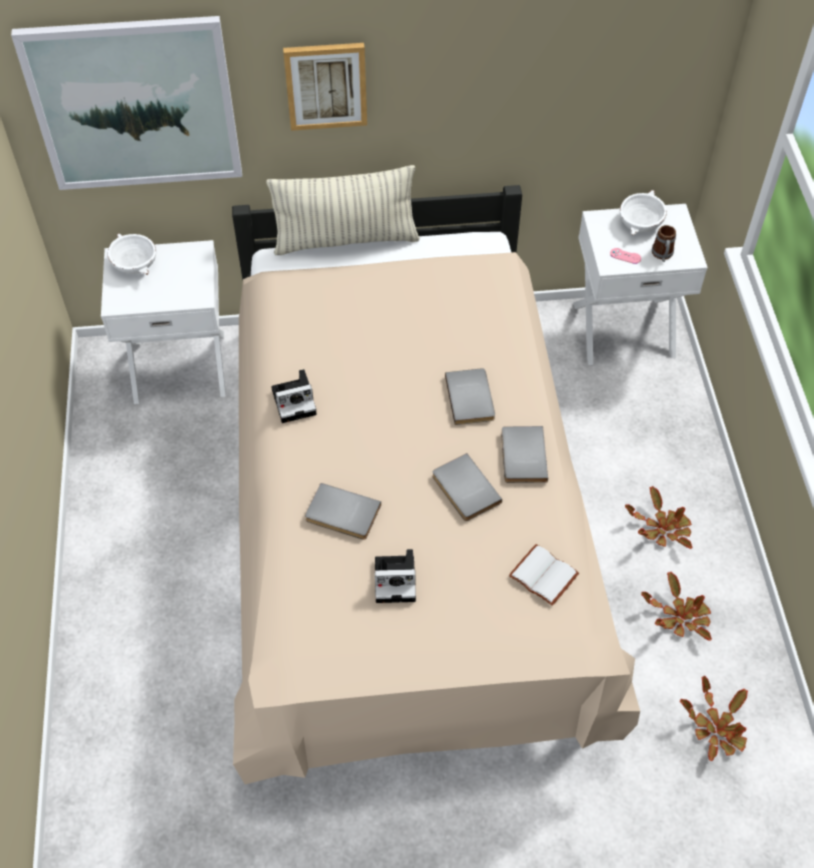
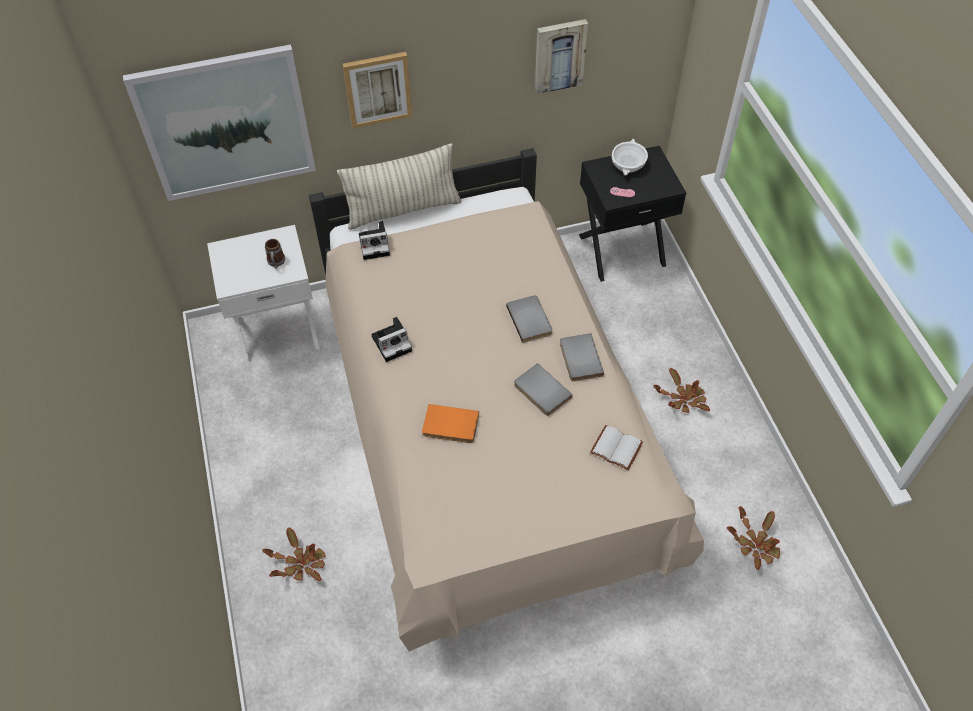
camera: 10 degrees left, 0 degrees up
(134, 263) = (234, 252): white bowl -> none
(342, 515) = (450, 426): grey book -> orange book
(397, 579) = (505, 469): camera -> camera (375, 244)
(561, 71) = (559, 55): none -> picture
(623, 328) = (621, 249): white nightstand -> black nightstand
(662, 255) = (650, 188): mug -> mug (276, 263)
(679, 617) = (710, 465): potted plant -> potted plant (301, 564)

